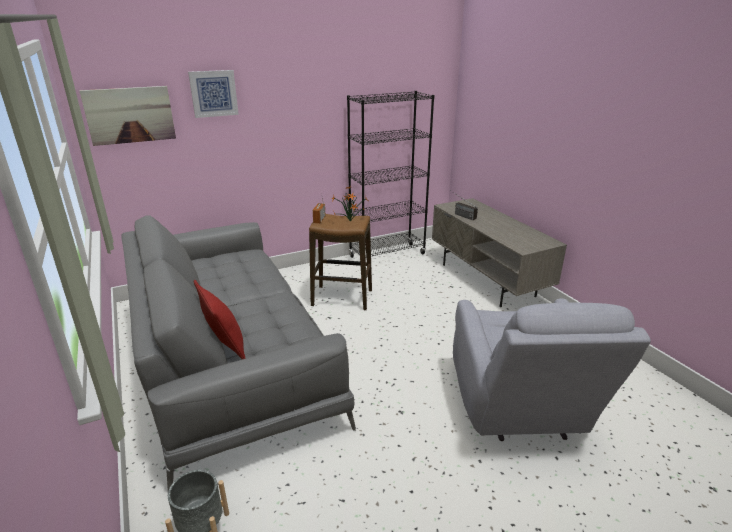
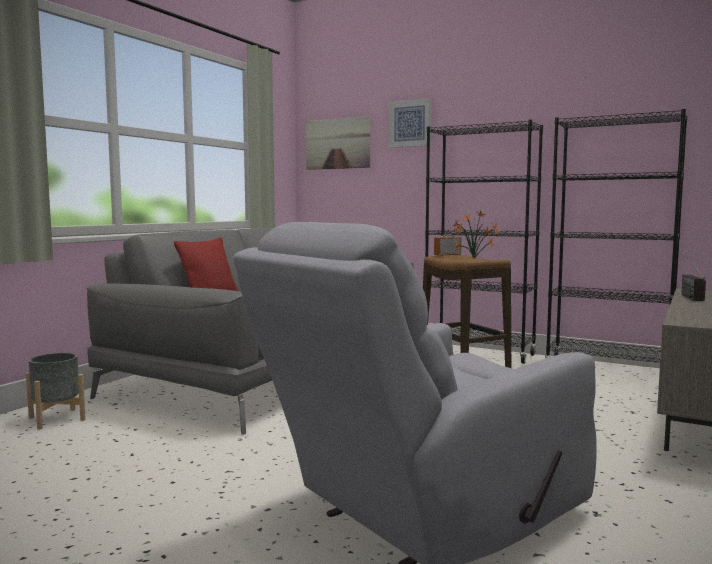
camera: 55 degrees right, 20 degrees down
(308, 272) = (479, 353): none -> black bookcase

